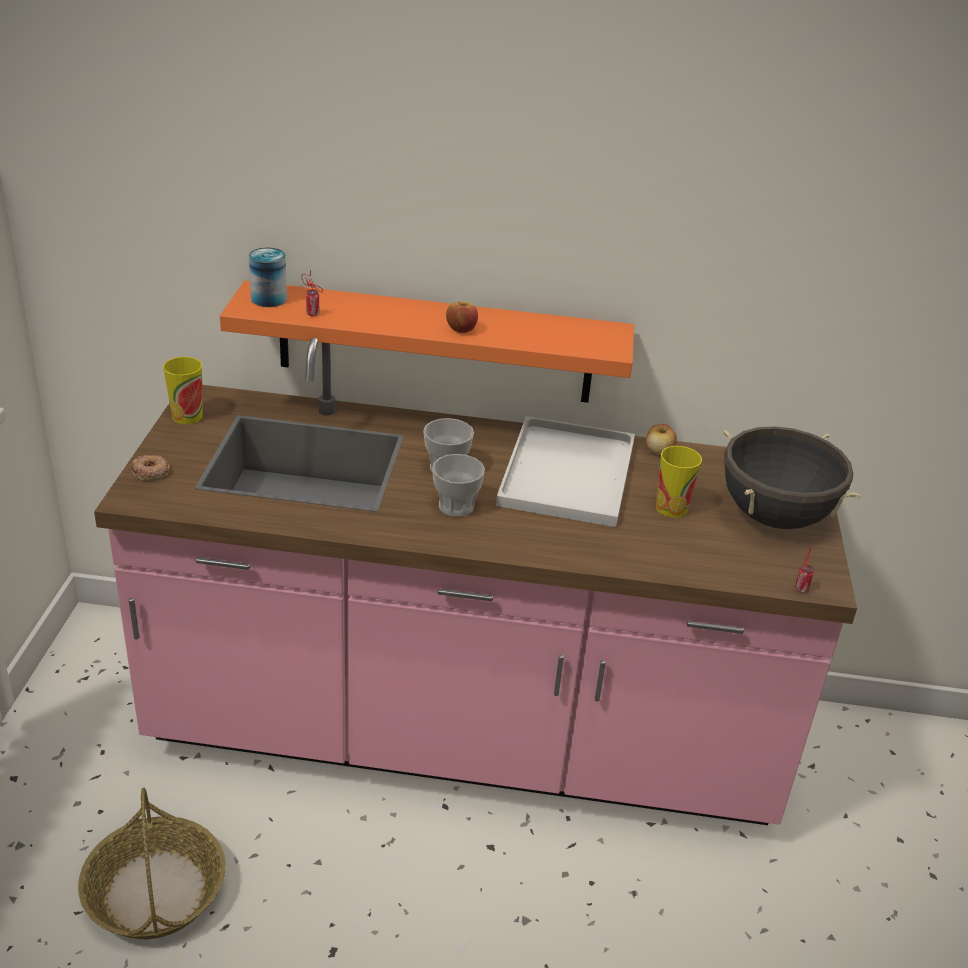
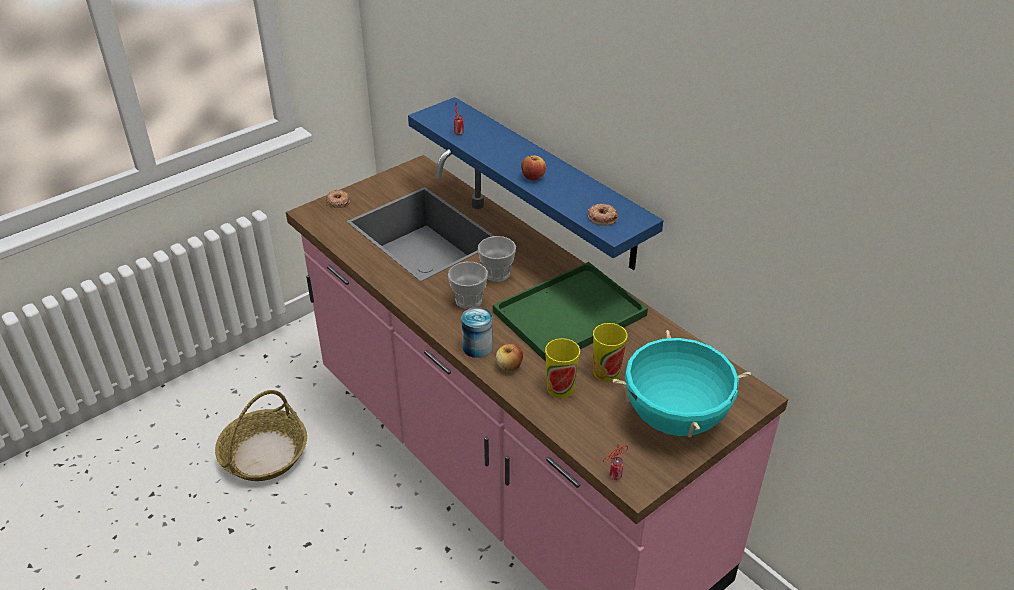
camera: 45 degrees right, 5 degrees up
(187, 416) = (398, 176): cup -> cup (560, 388)
(269, 299) = (449, 114): can -> can (477, 347)
(435, 343) = (548, 183): orange shelf -> blue shelf
(569, 475) = (568, 315): white tray -> green tray
(582, 341) = (602, 217): none -> donut
(659, 451) = (657, 330): apple -> apple (509, 366)
(775, 517) = (675, 418): black cooking pot -> turquoise cooking pot

